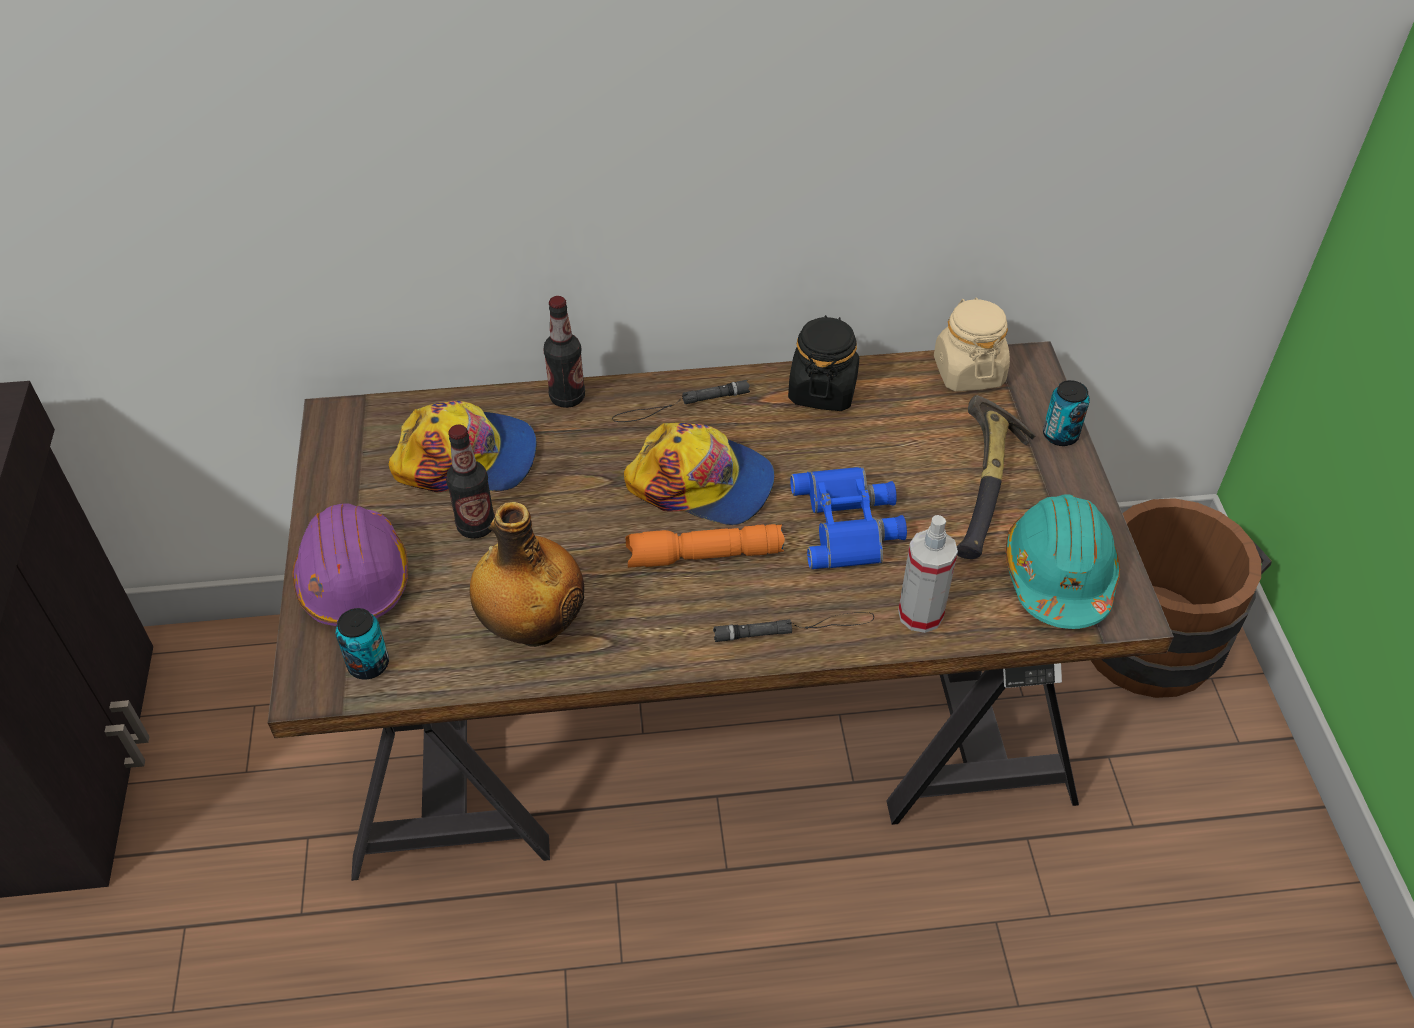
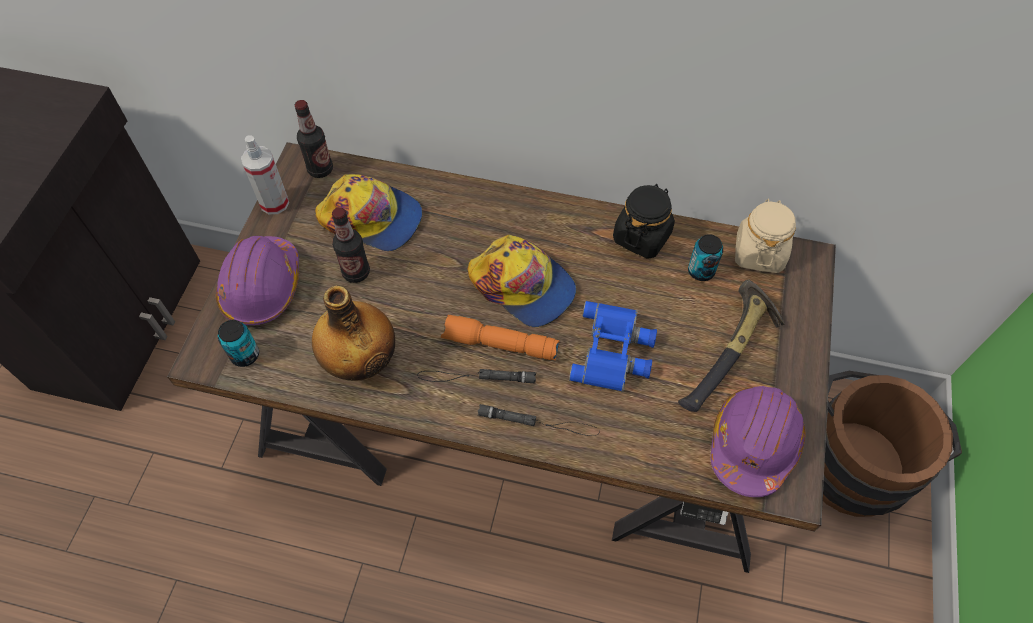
camera: 20 degrees right, 10 degrees up
(567, 397) = (458, 190): bottle -> bottle (320, 169)
(680, 405) = (534, 219): black flashlight -> black flashlight (476, 377)
(920, 614) = (634, 441): spray bottle -> spray bottle (274, 203)
(1058, 575) = (753, 444): turquoise hard hat -> purple hard hat
(1060, 435) = (807, 327): can -> can (701, 271)

